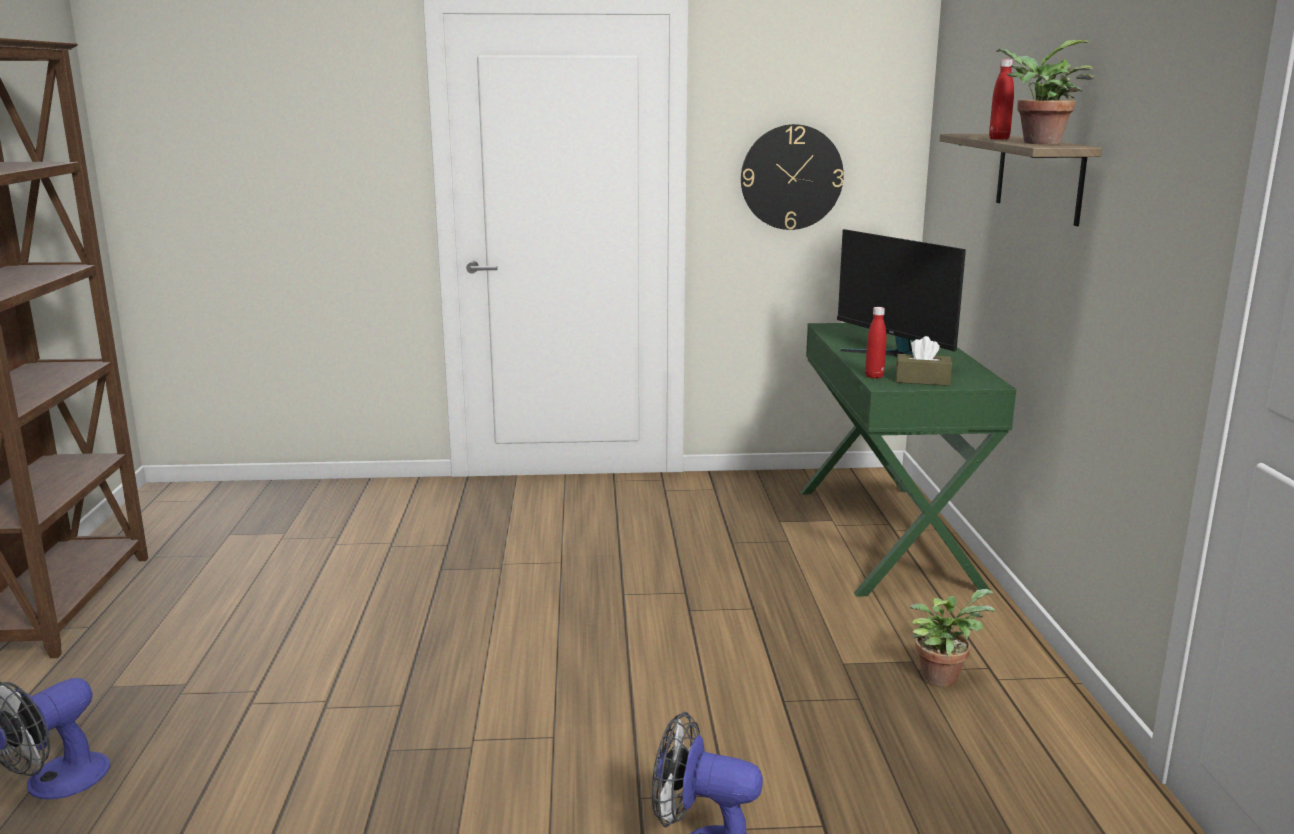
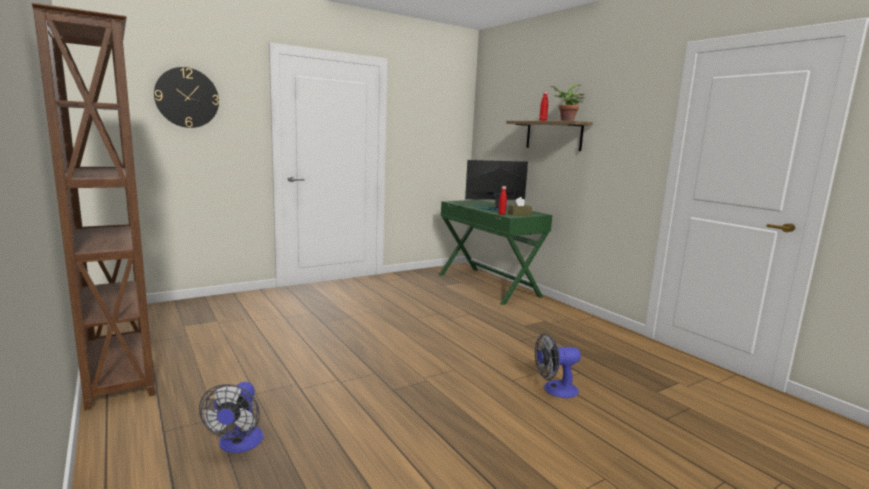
camera: 30 degrees left, 5 degrees down
(791, 177) = (425, 140): wall clock -> wall clock (187, 98)
(895, 357) = (495, 209): monitor -> monitor turned 135 degrees clockwise
(941, 676) = (559, 323): potted plant -> none

